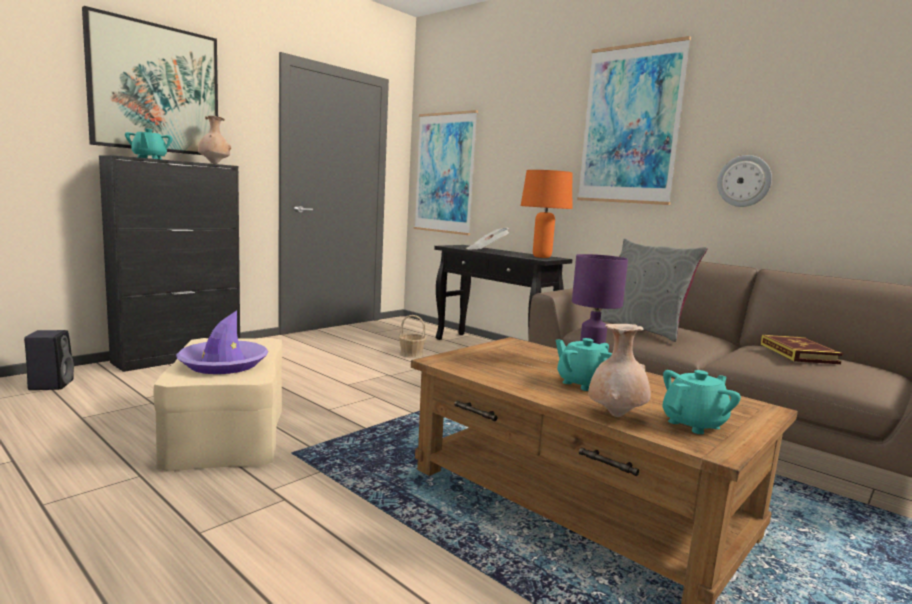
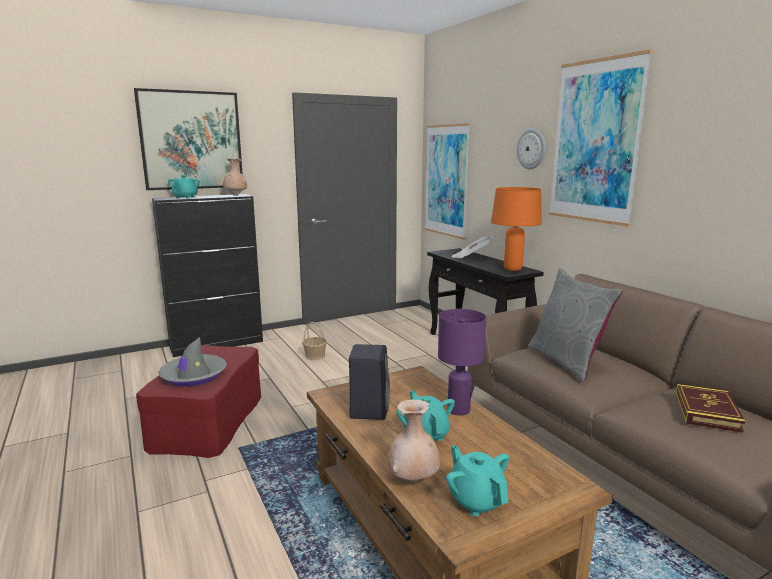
camera: 20 degrees right, 5 degrees up
(51, 384) = (123, 366): black speaker -> black speaker (369, 409)
(223, 364) = (194, 376): purple hat -> grey hat
(227, 431) = (208, 421): beige ottoman -> red ottoman
(411, 354) = (397, 350): basket -> basket (315, 356)
(694, 424) = (476, 500): turquoise teapot -> turquoise teapot turned 105 degrees counterclockwise
(744, 181) = (702, 207): wall clock -> wall clock (531, 149)

